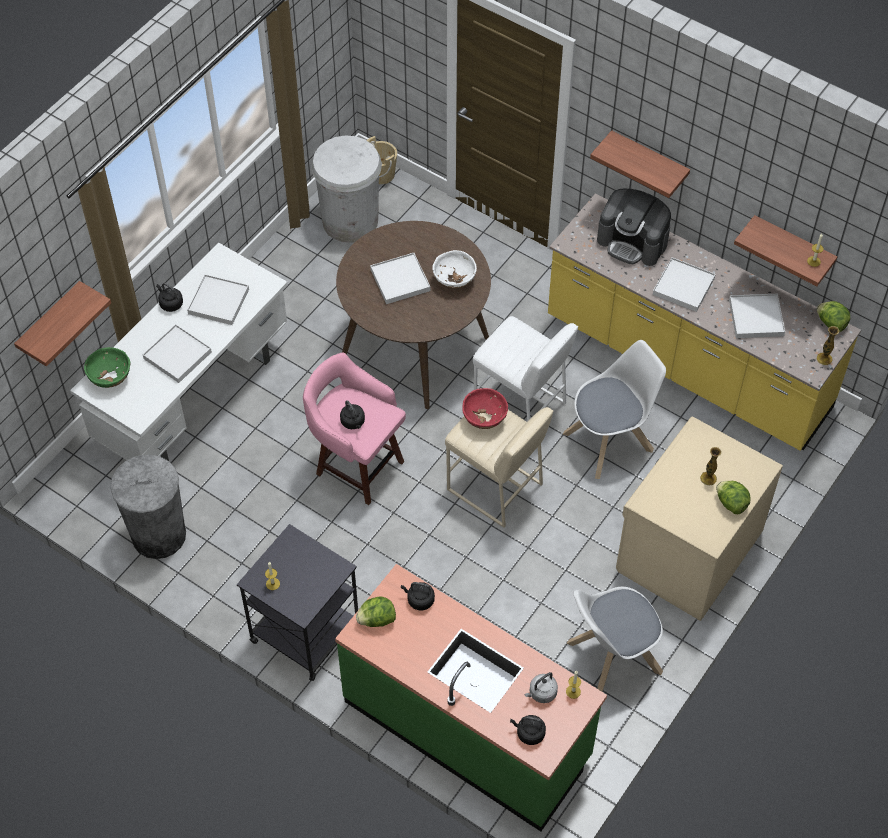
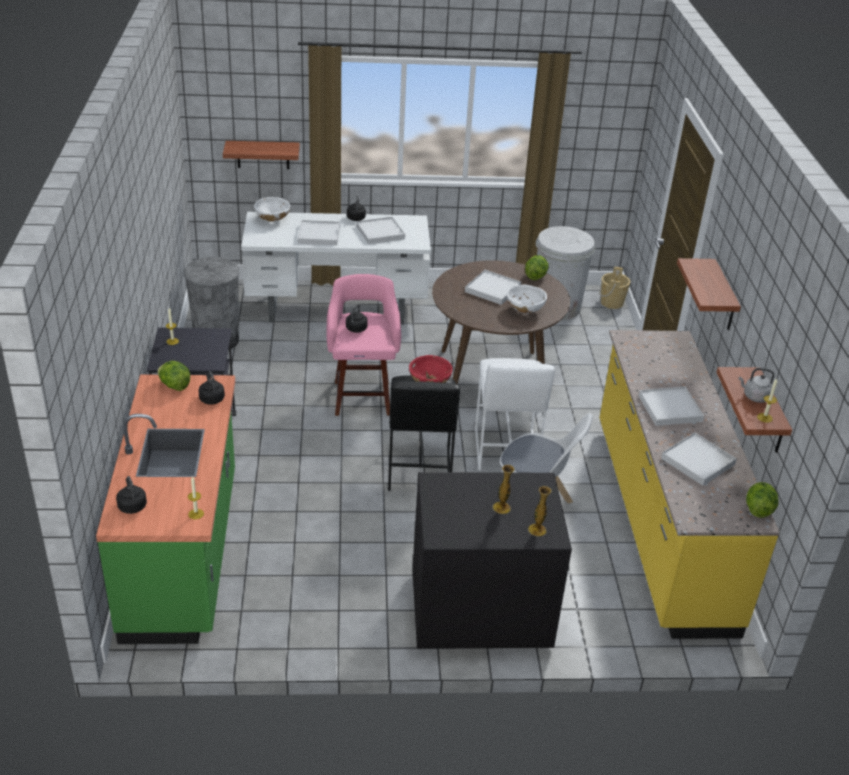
camera: 50 degrees right, 20 degrees down
(110, 378) = (272, 220): green bowl -> white bowl
(496, 488) = (419, 470): beige stool -> black stool
(541, 693) = (178, 496): grey kettle -> grey kettle (755, 397)
(611, 658) = (326, 609): chair -> none
(633, 241) = (673, 366): coffee machine -> none
(686, 552) = (478, 608): beige washing machine -> black washing machine
(731, 503) = (491, 532): lettuce -> lettuce (535, 276)
(824, 359) = (714, 521): vase -> vase (537, 530)

